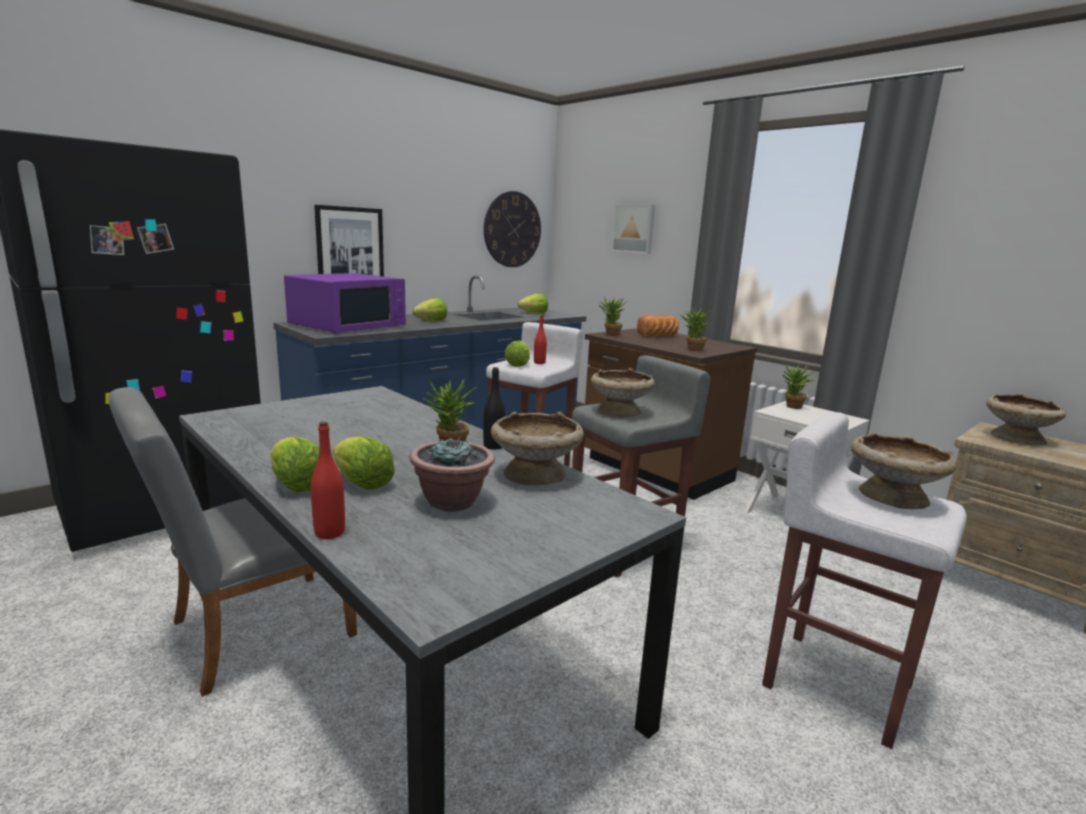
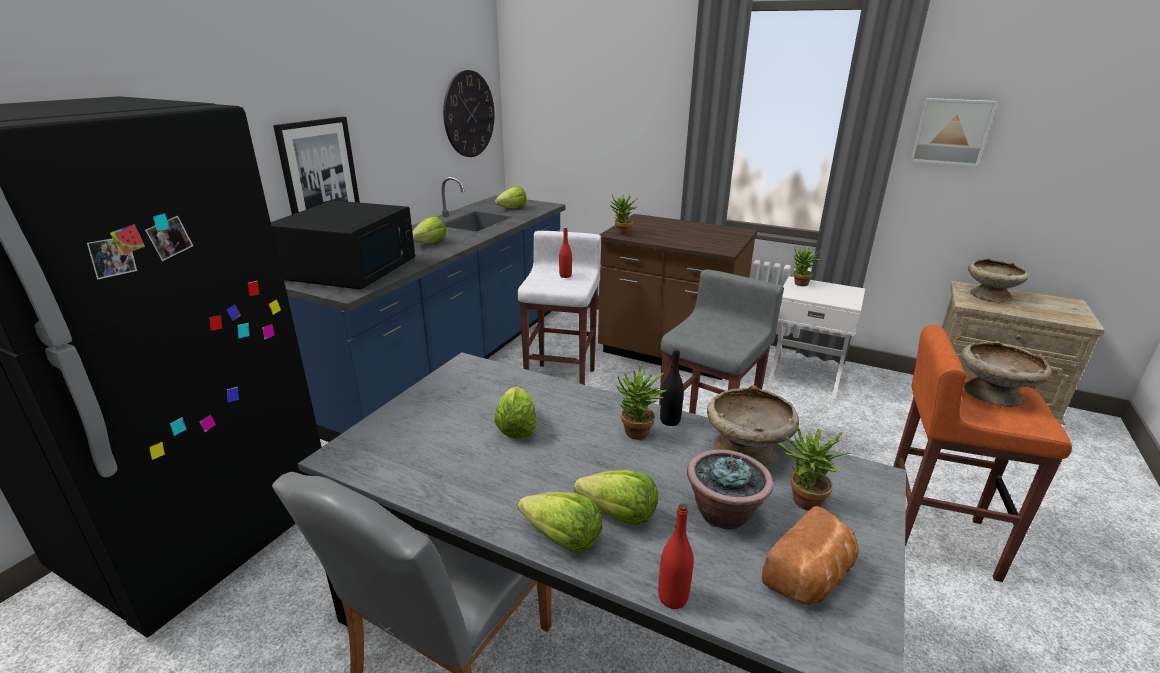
camera: 20 degrees left, 10 degrees up
(348, 325) = (351, 269): purple microwave -> black microwave
(518, 365) = (548, 283): lettuce -> lettuce (516, 427)
(619, 412) = (708, 336): beige bowl -> none
(634, 229) = (607, 108): picture -> picture (951, 131)
(658, 336) = (664, 228): bread -> bread (810, 577)
(692, 349) = (714, 244): potted plant -> potted plant (801, 502)
(835, 683) = (935, 536): white stool -> orange stool

